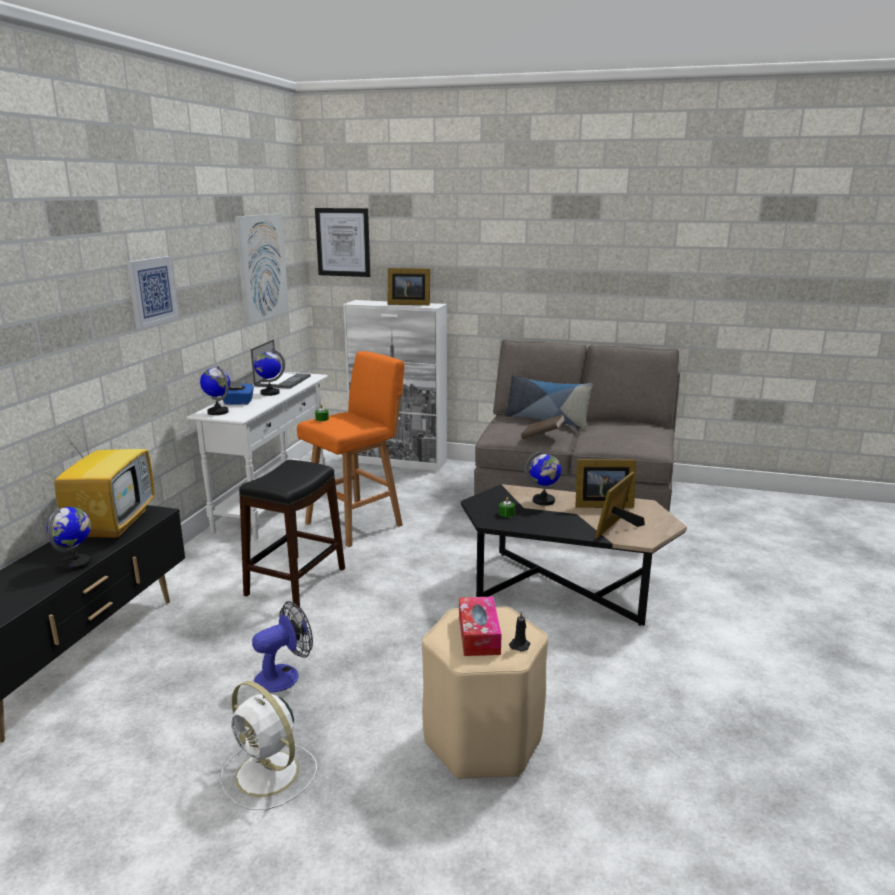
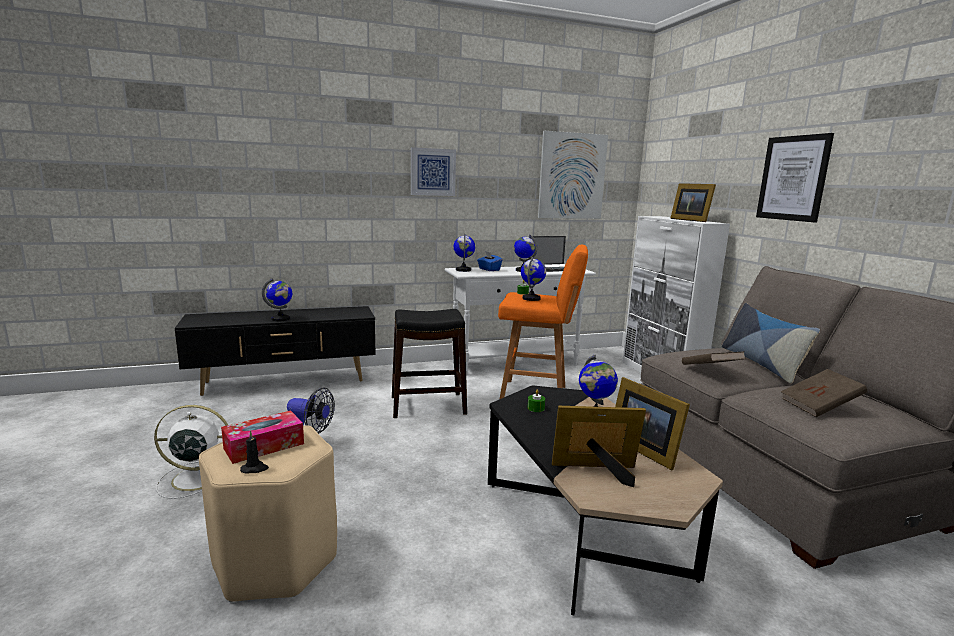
camera: 55 degrees right, 5 degrees down
(113, 524) = (336, 312): television -> none
(269, 774) = (195, 478): white fan -> white fan turned 75 degrees clockwise
(343, 242) = (665, 163): picture -> picture (793, 178)
(348, 422) = (531, 298): none -> globe
(626, 436) = (819, 406): none -> brown book

